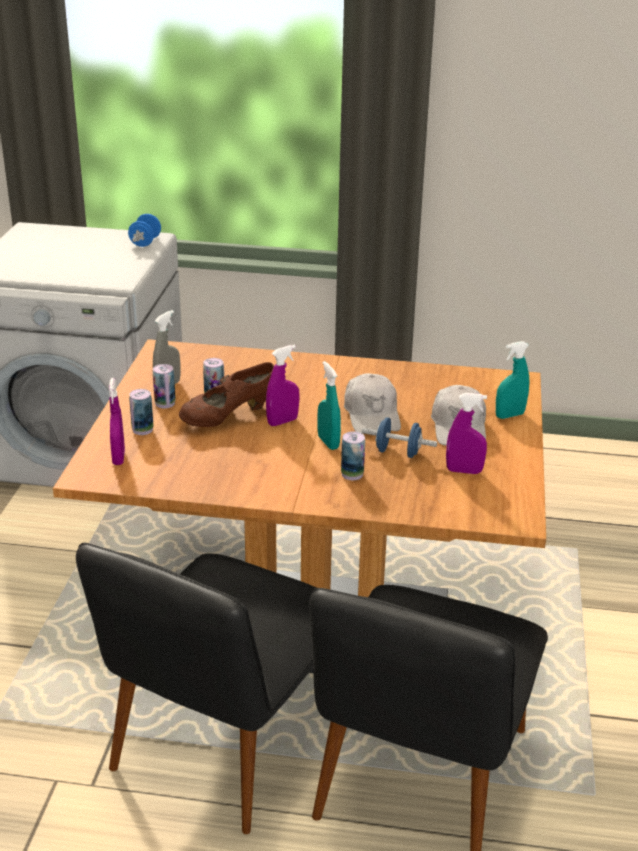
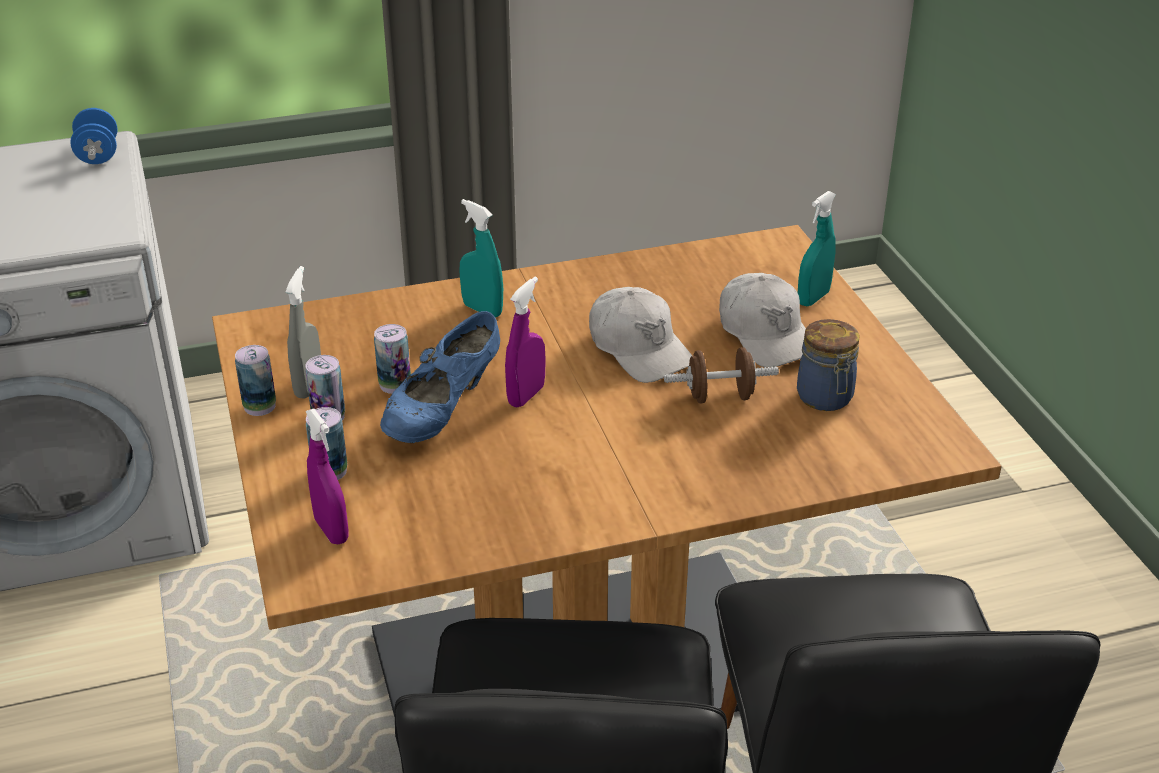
camera: 25 degrees left, 5 degrees up
(228, 417) = (443, 412): brown shoe -> blue shoe
(328, 442) = (616, 410): turquoise spray bottle -> turquoise spray bottle (482, 310)
(352, 474) = (688, 449): can -> can (259, 406)
(398, 452) = (720, 396): blue dumbbell -> brown dumbbell
(464, 471) = (825, 398): purple spray bottle -> jar

